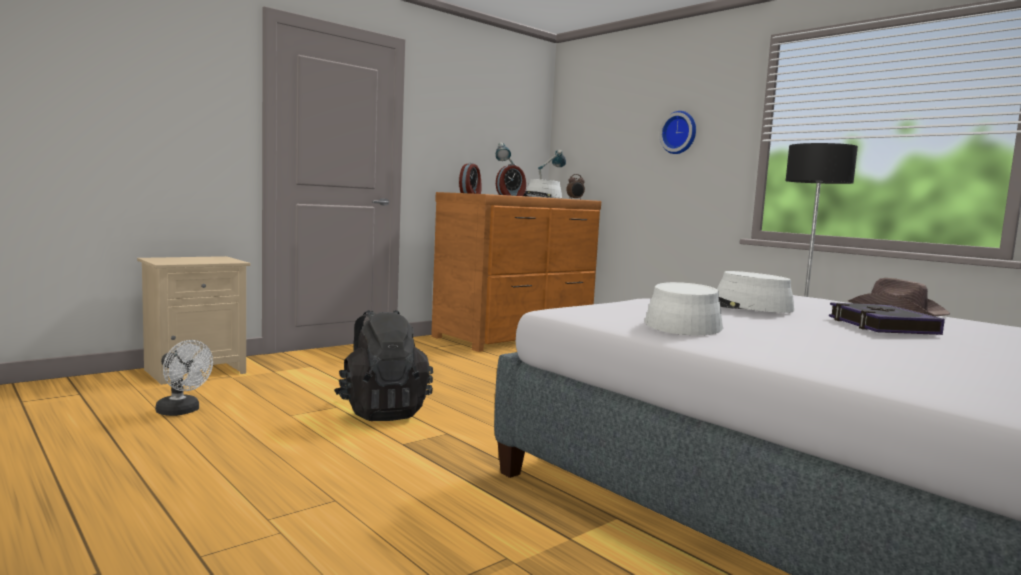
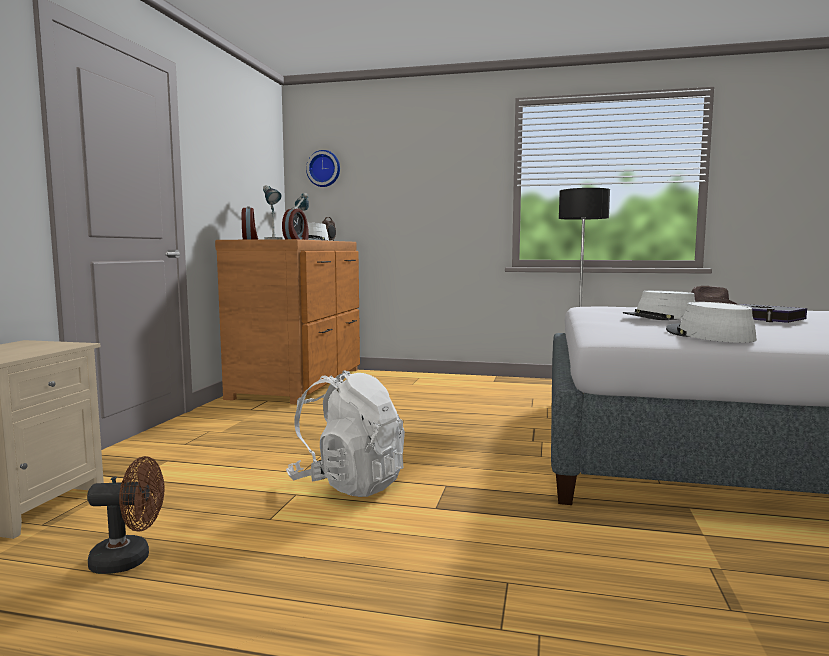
camera: 35 degrees left, 0 degrees up
(182, 411) = (130, 560): white fan -> brown fan
(382, 411) = (348, 484): black backpack -> white backpack
(679, 133) = (435, 178): wall clock -> wall clock (324, 169)

